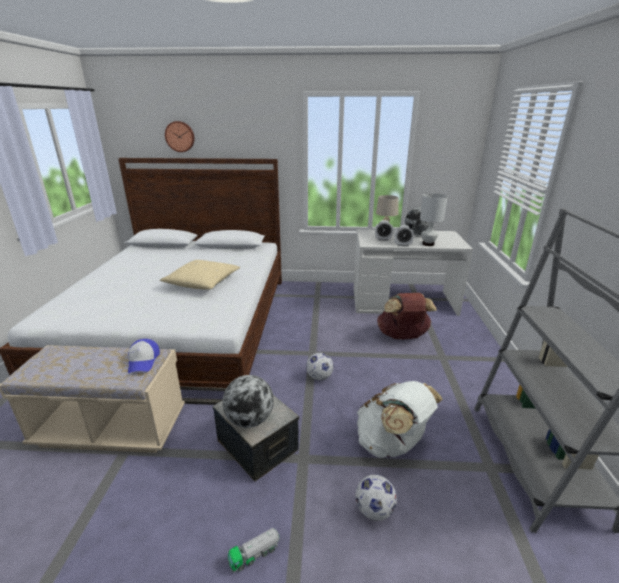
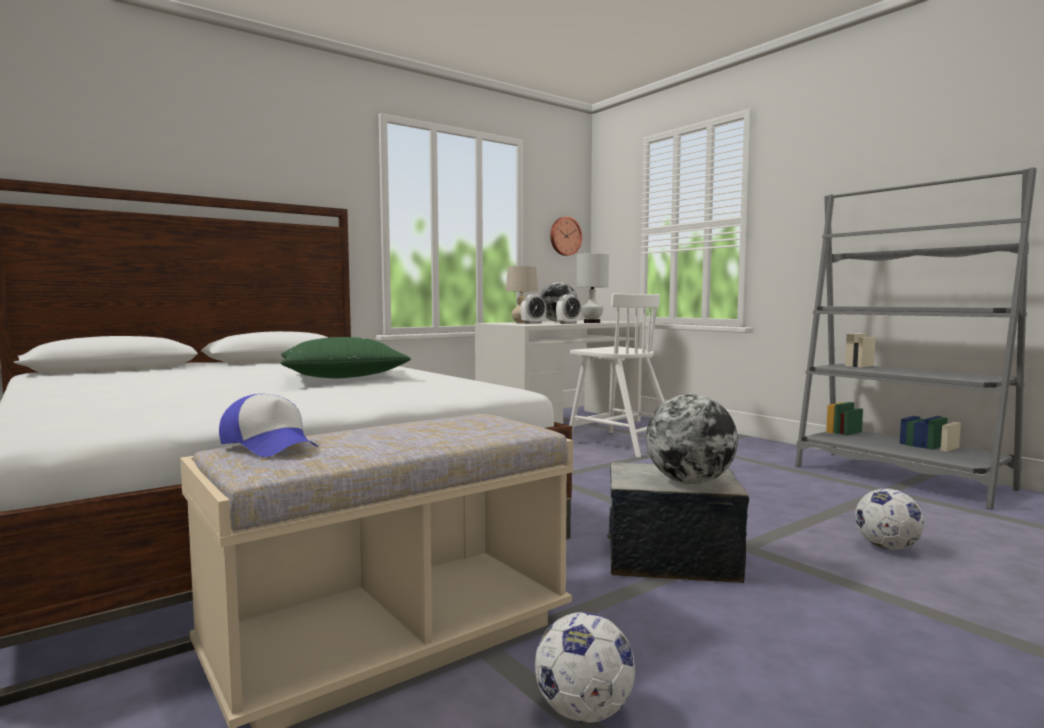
camera: 40 degrees left, 20 degrees down
(143, 361) = (486, 419): cap -> cap (270, 445)
(180, 136) = (149, 153): wall clock -> wall clock (564, 236)
(203, 282) = (342, 376): beige pillow -> green pillow
(254, 554) = (887, 628): toy truck -> none
(319, 377) = (605, 490): football -> football (584, 712)
(392, 444) = (791, 506): white backpack -> none
(402, 336) = (620, 444): brown backpack -> white chair

